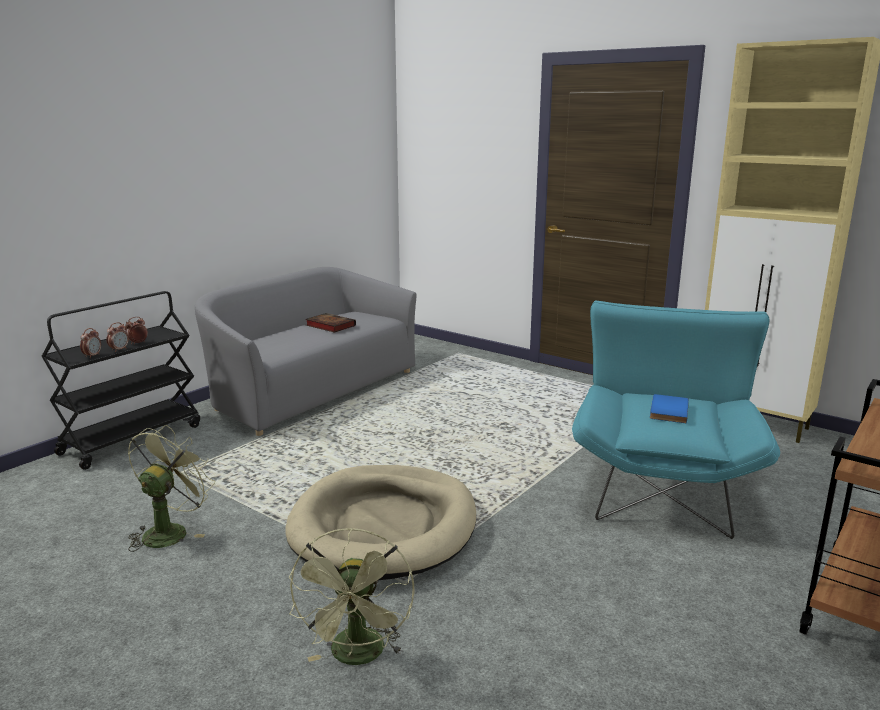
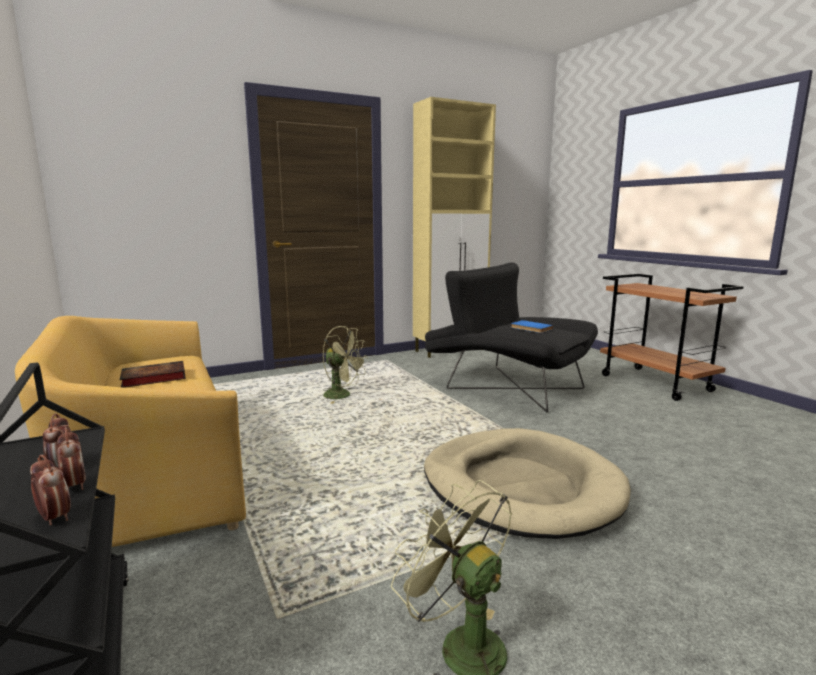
camera: 65 degrees left, 5 degrees down
(310, 389) = (149, 471): grey sofa -> yellow sofa
(358, 656) = (729, 537): green fan -> green fan (343, 395)
(661, 481) = (506, 385): turquoise armchair -> black armchair

